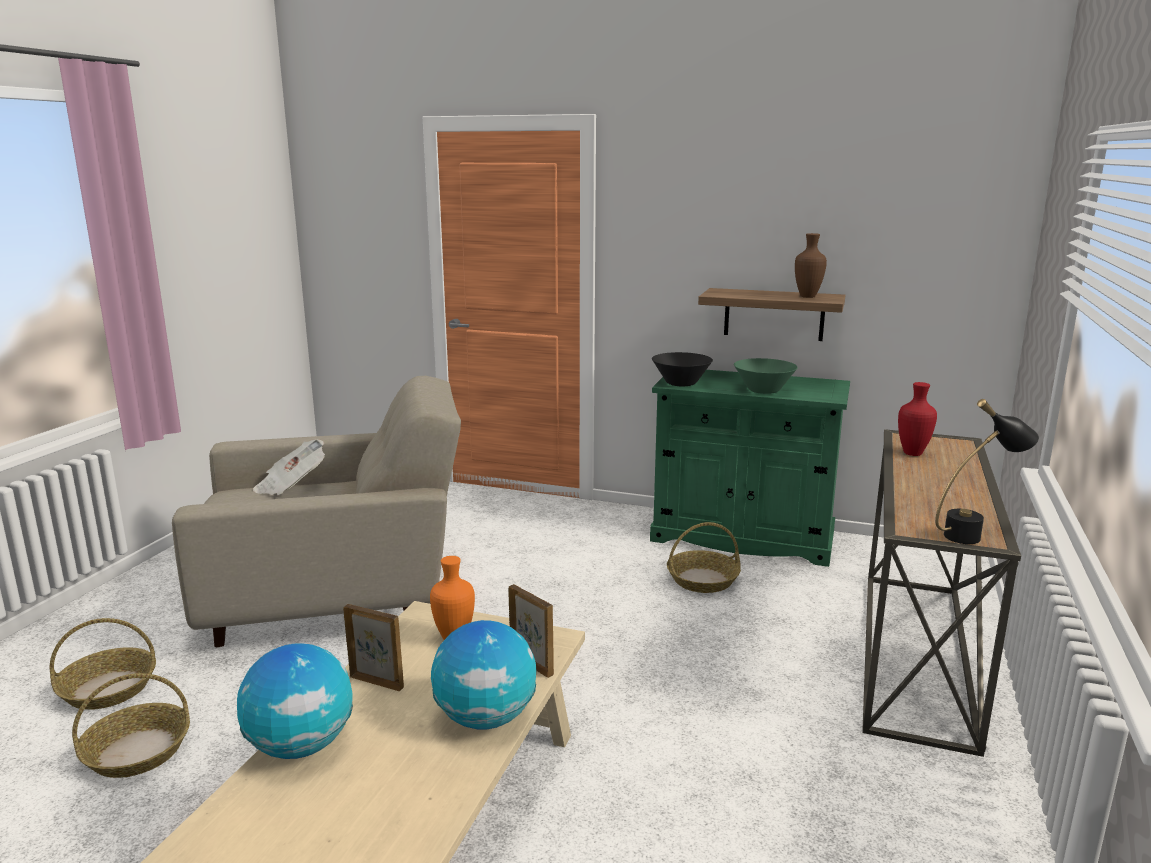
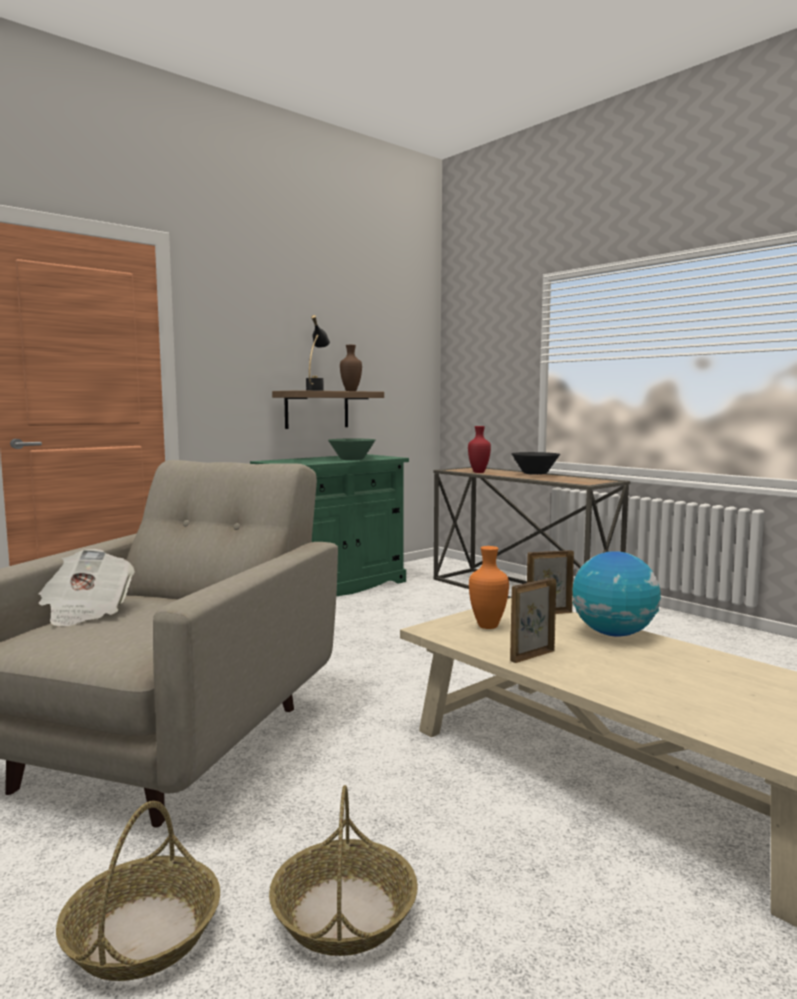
camera: 60 degrees left, 10 degrees down
(301, 746) = (616, 691): globe -> none
(681, 383) = (296, 463): black bowl -> black bowl (534, 473)
(702, 580) = (373, 609): basket -> none
(975, 534) = (600, 480): black table lamp -> black table lamp (317, 390)

